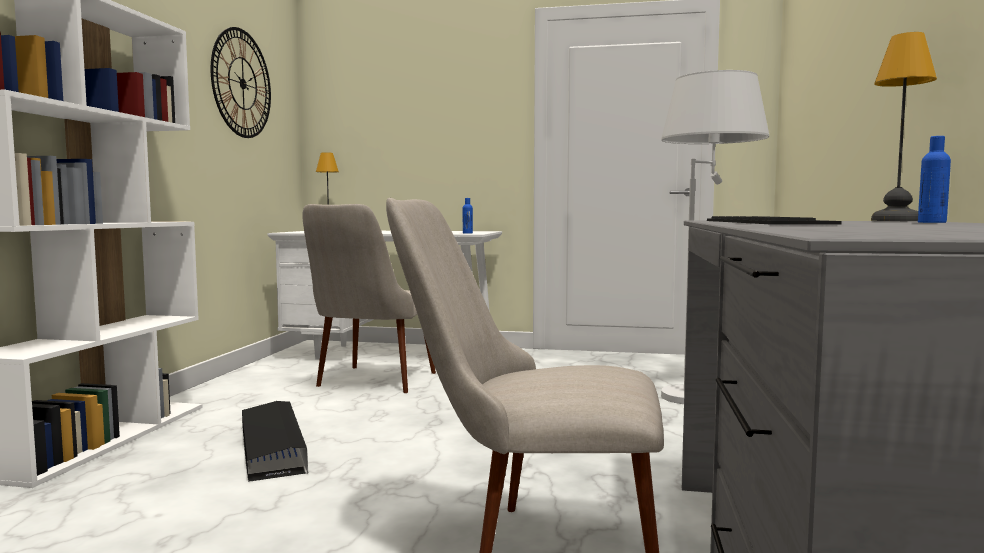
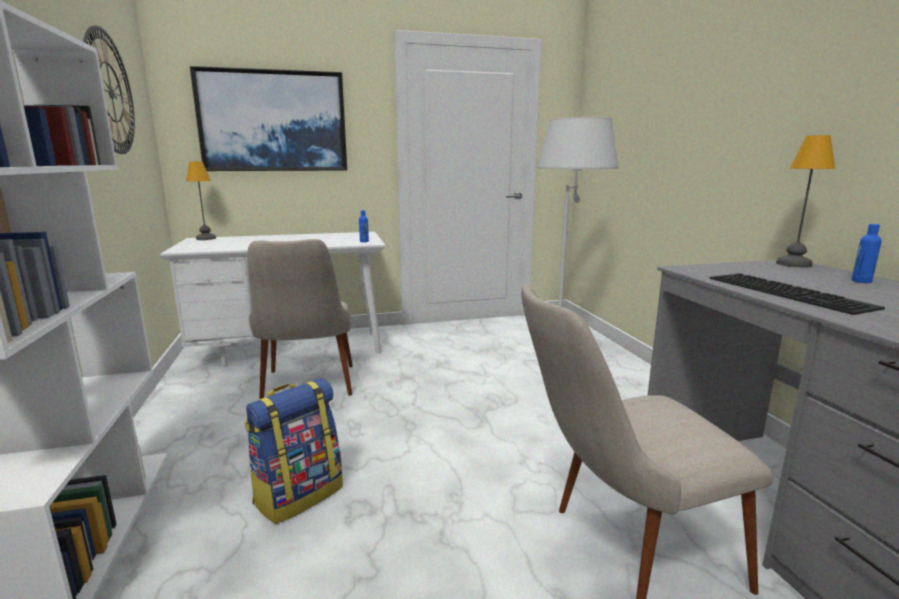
camera: 25 degrees left, 10 degrees up
(272, 448) = (299, 494): black storage box -> backpack
(405, 112) = (273, 121): none -> picture

